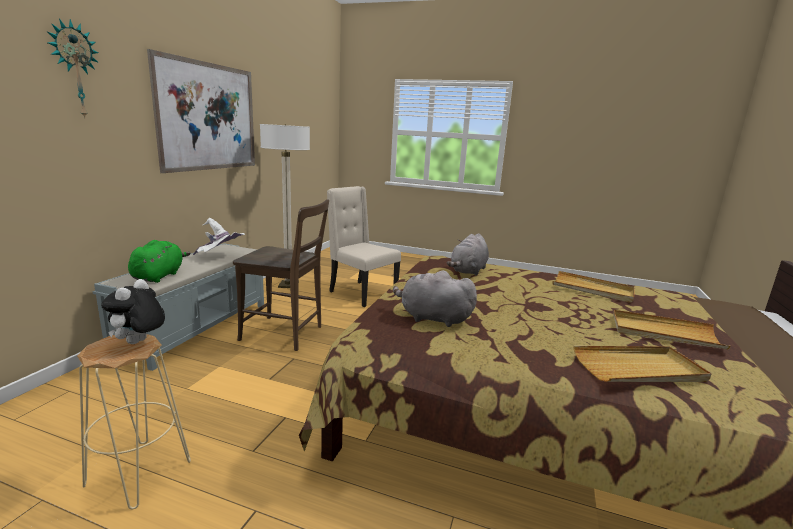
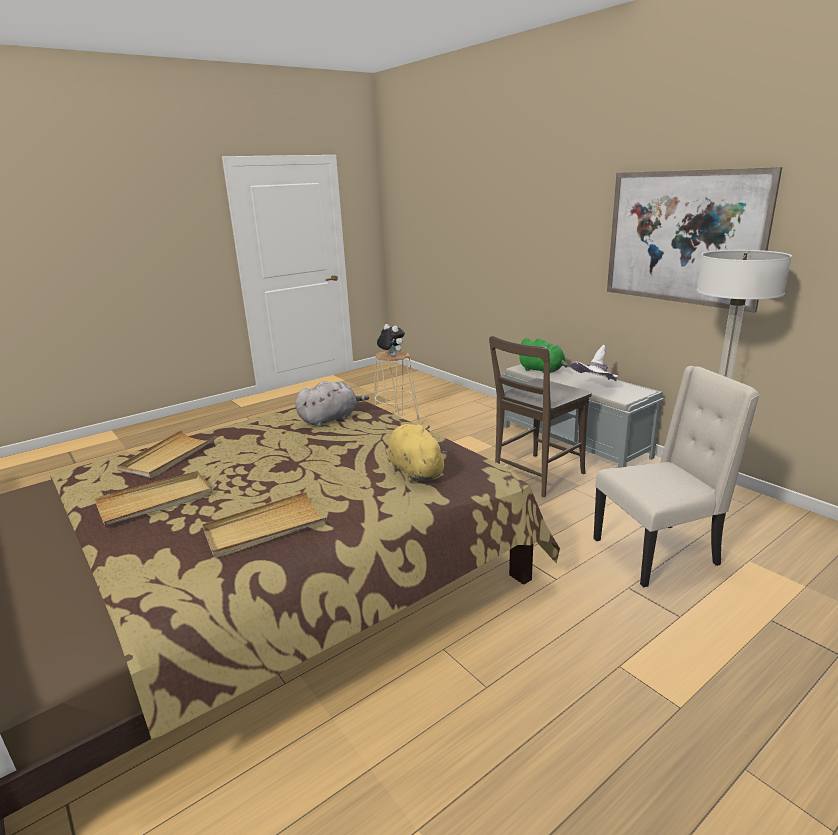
camera: 125 degrees right, 5 degrees up
(74, 70) = (558, 202): wall clock -> none
(468, 271) = (415, 471): grey plush toy -> yellow plush toy

